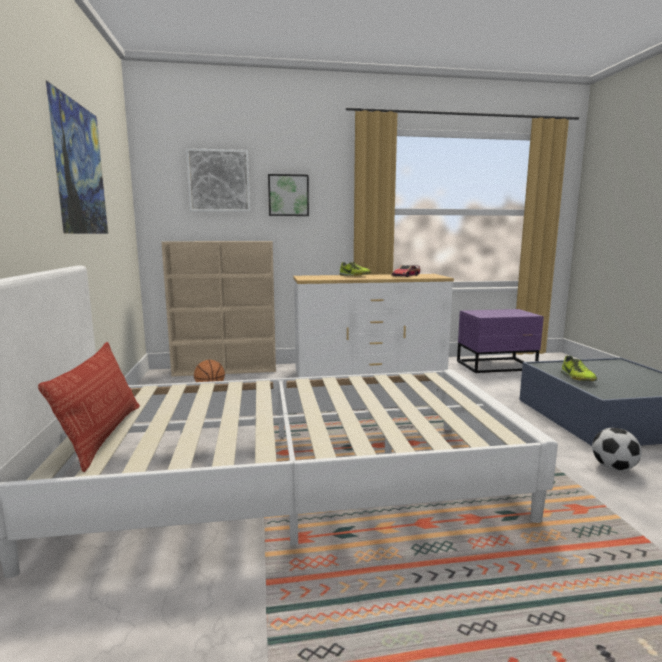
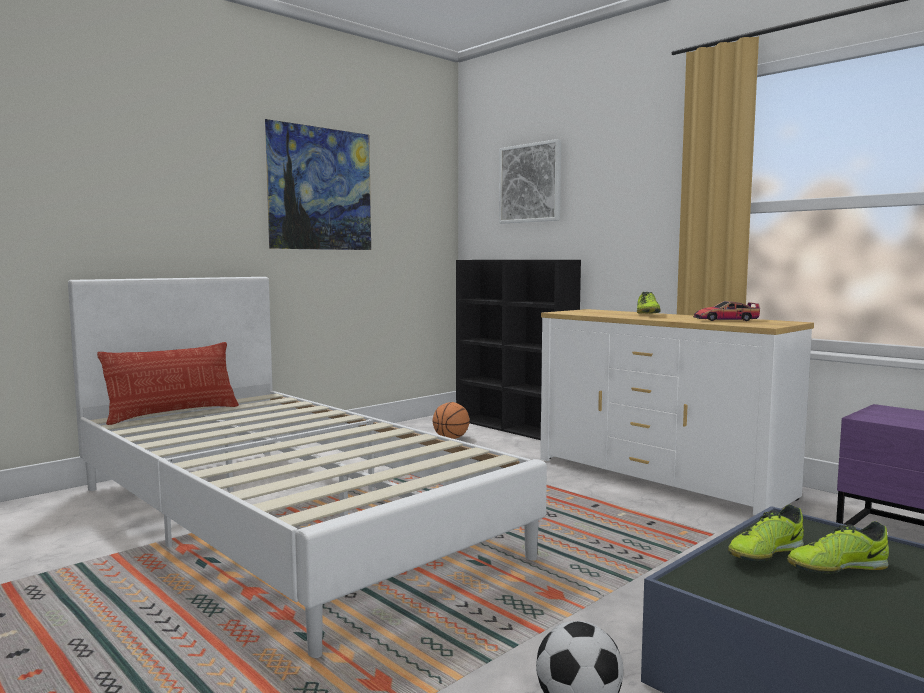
camera: 55 degrees right, 5 degrees down
(226, 370) = (515, 428): beige bookcase -> black bookcase
(288, 195) = (604, 194): picture -> none
(597, 375) = (836, 568): none -> shoe

